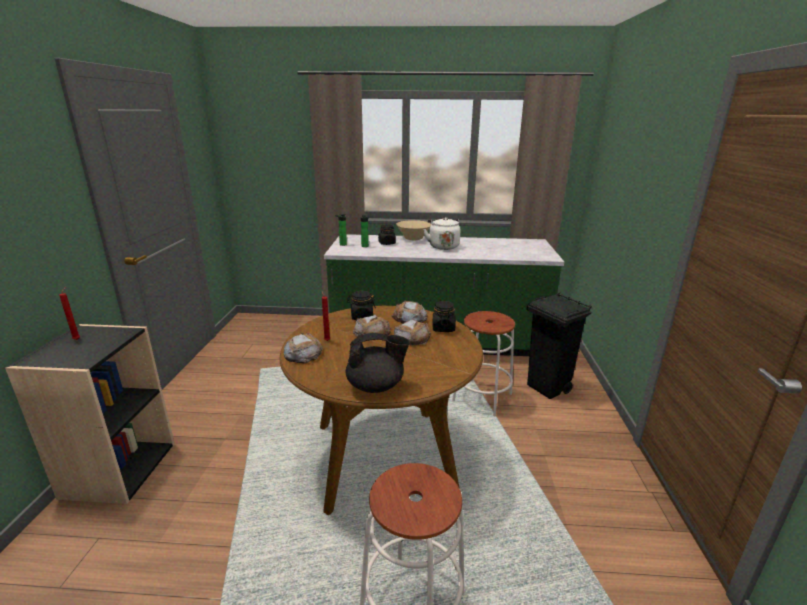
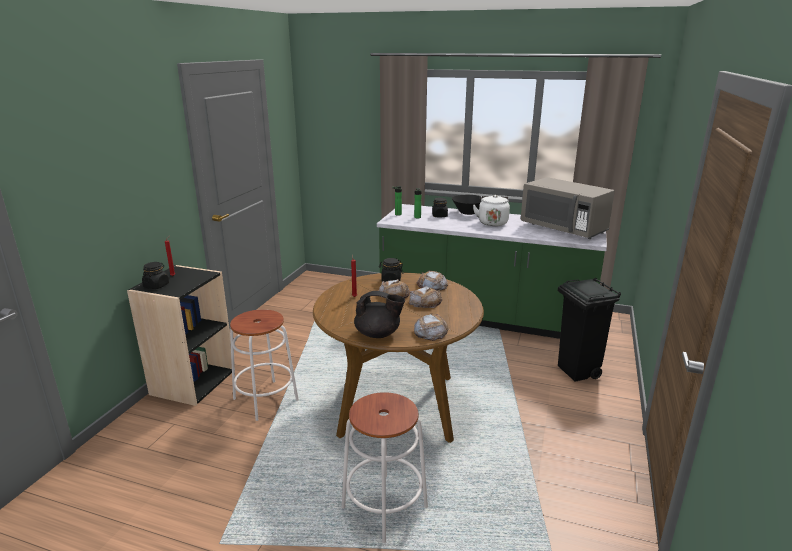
camera: 15 degrees right, 0 degrees up
(303, 353) = (332, 304): bread -> bread (430, 331)
(413, 238) = (468, 212): beige bowl -> black bowl
(443, 328) = (457, 297): black jar -> black jar (156, 285)
(482, 397) = (507, 371): white stool -> white stool (265, 399)
(513, 247) = (563, 229): none -> grey microwave

